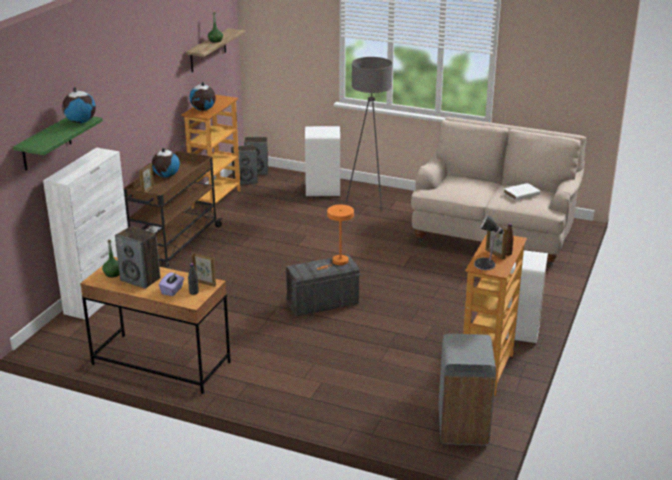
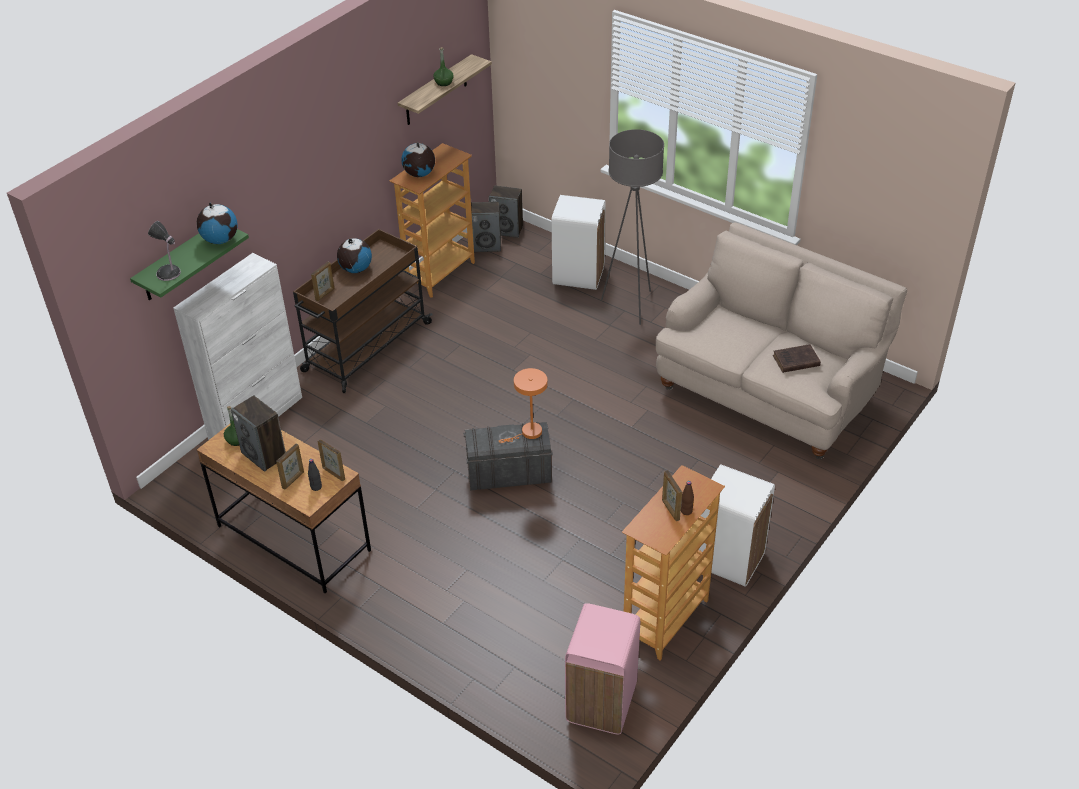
camera: 15 degrees right, 15 degrees up
(172, 290) = (293, 480): purple tissue box -> picture frame
(462, 428) = (600, 703): grey trash can -> pink trash can
(486, 265) = (651, 527): table lamp -> table lamp (169, 274)
(520, 194) = (795, 361): white book -> brown book

